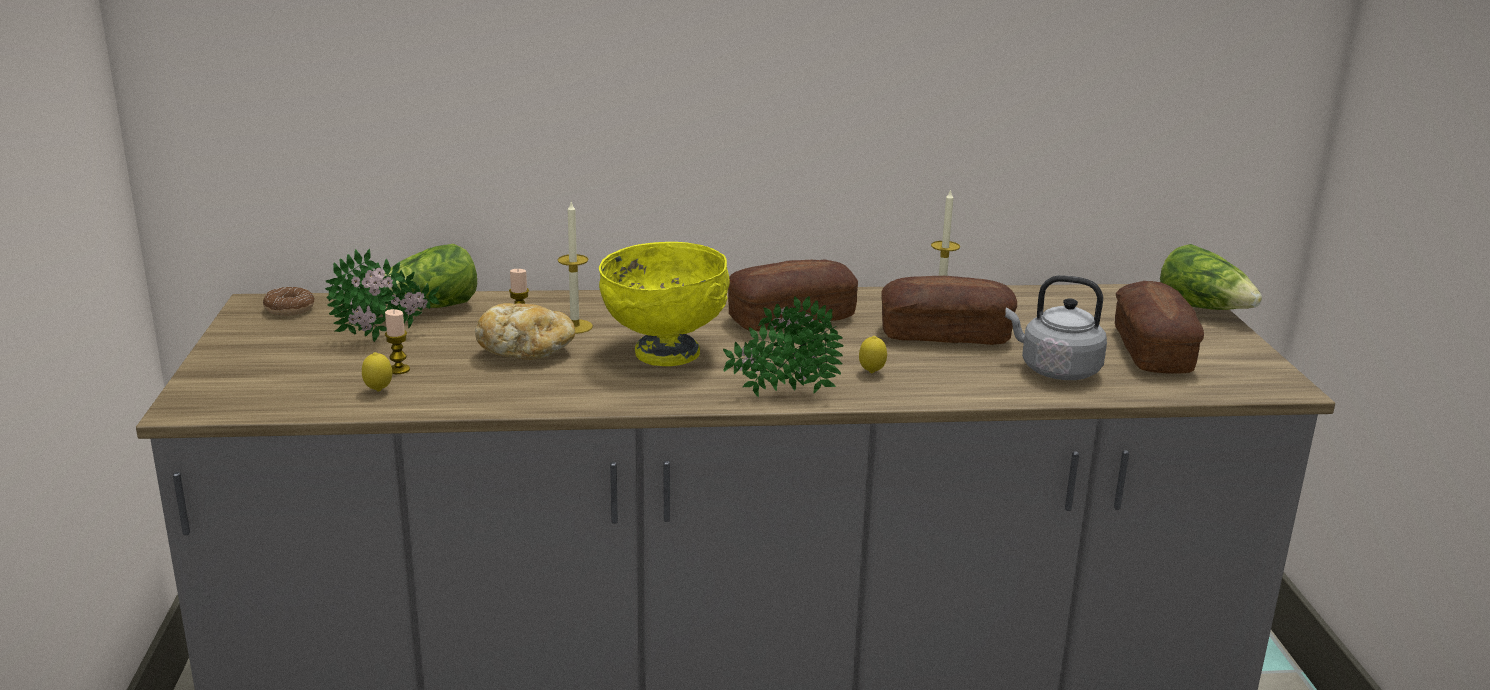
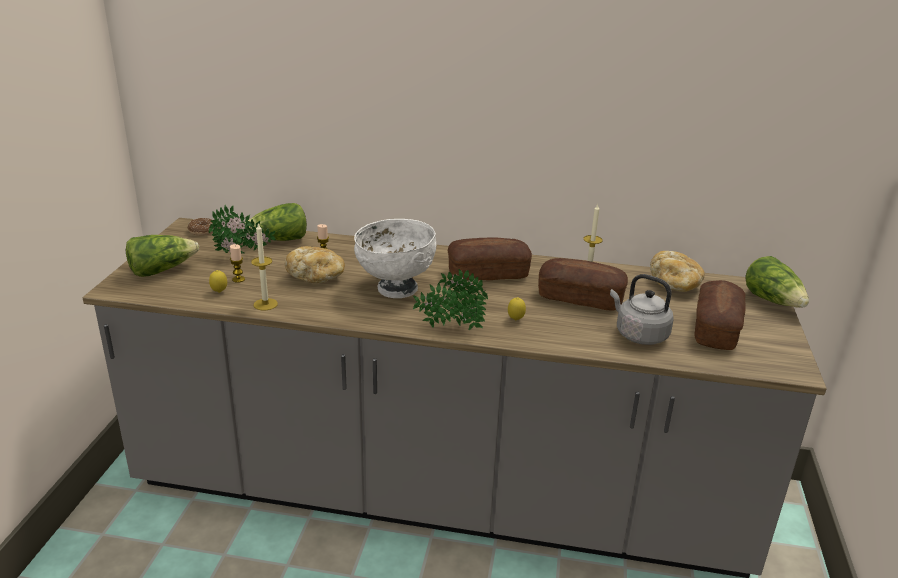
camera: 15 degrees right, 5 degrees up
(255, 371) = (162, 270): none -> lettuce
(575, 326) = (354, 263): candle -> candle (265, 304)
(665, 353) = (396, 288): yellow bowl -> white bowl
(1063, 303) = (674, 285): none -> bread

